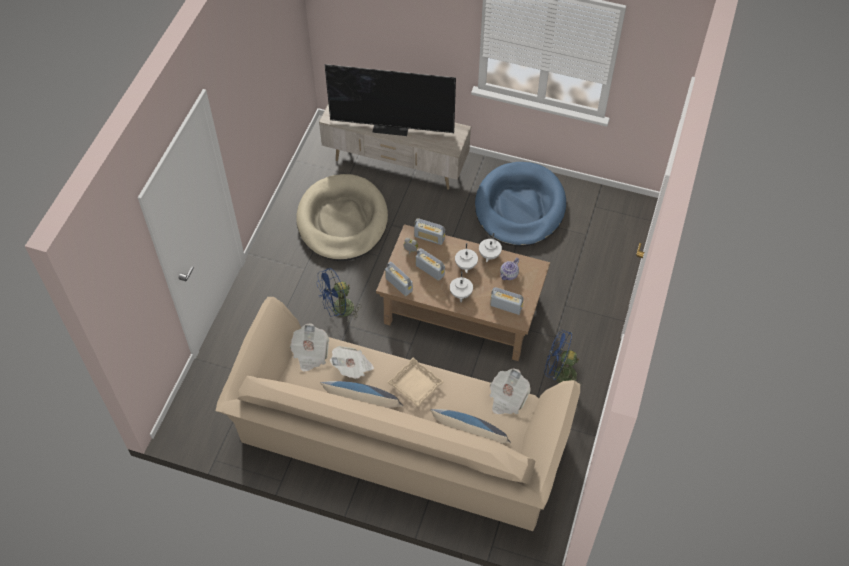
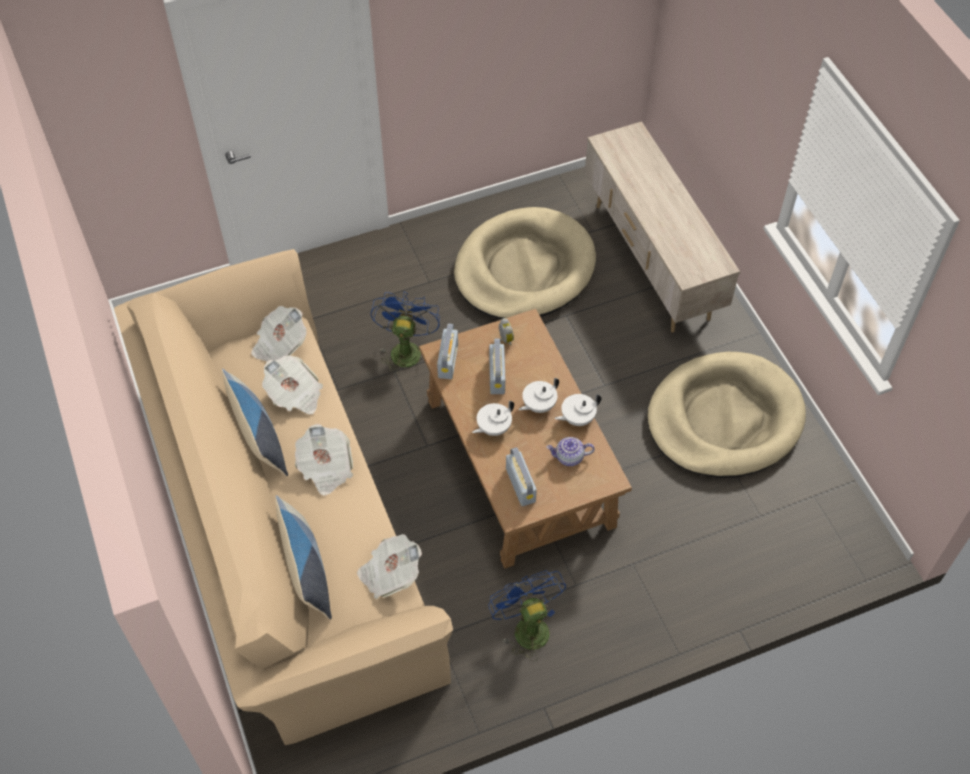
camera: 50 degrees right, 0 degrees up
(338, 310) = (405, 349): blue fan -> blue fan turned 75 degrees clockwise
(391, 127) = (653, 202): television -> none
(415, 384) = (325, 468): beige tray -> newspaper
(429, 237) = (542, 344): radio -> none
(520, 207) = (724, 419): blue dog bed -> beige dog bed

